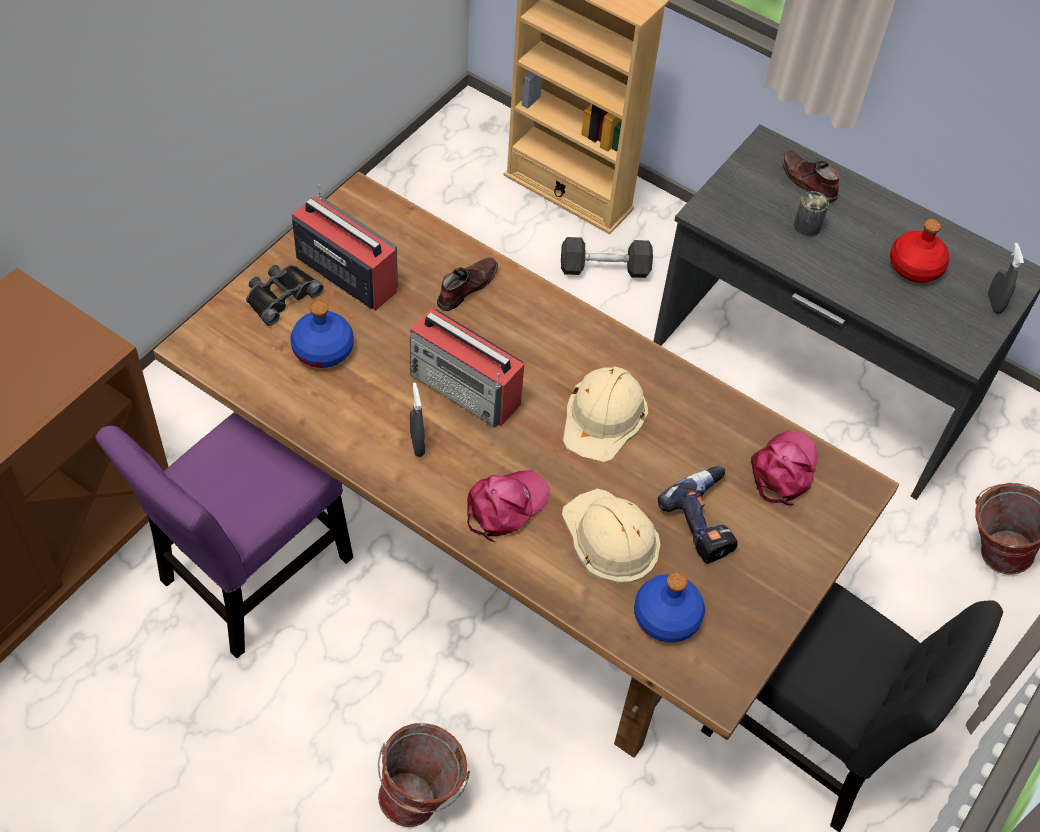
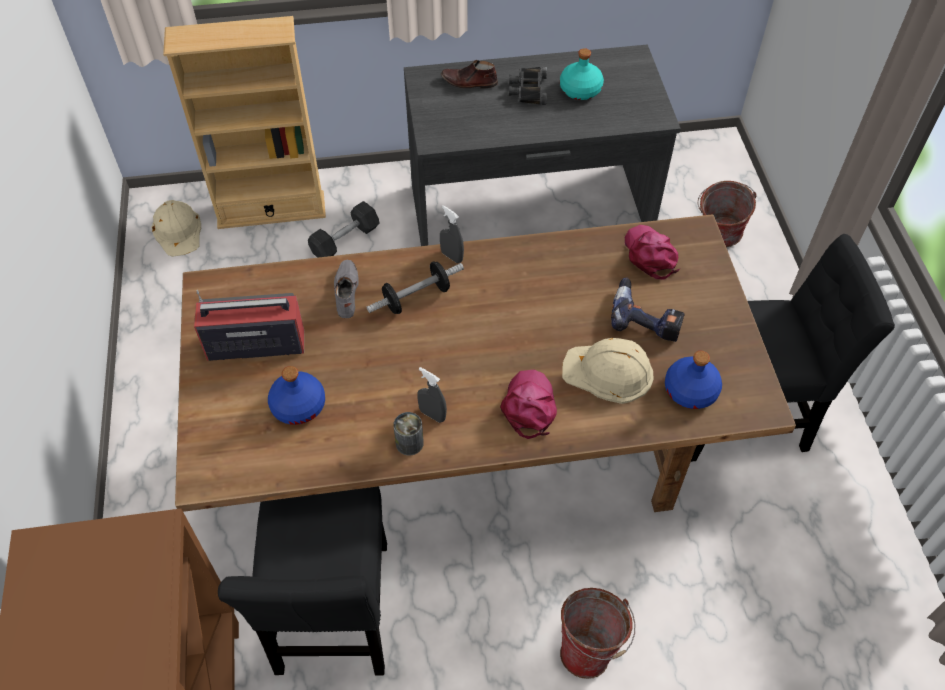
camera: 40 degrees left, 0 degrees up
(250, 577) = (334, 616): purple chair -> black chair
(280, 296) = (226, 394): black binoculars -> black binoculars (528, 89)
(466, 287) = (346, 292): brown shoe -> grey shoe
(466, 389) = (421, 355): radio -> none
(519, 338) = (416, 297): none -> dumbbell
(604, 416) = (521, 304): beige hard hat -> beige hard hat (178, 231)
(807, 227) = (499, 108): can -> can (409, 443)
(914, 266) = (580, 90): red bottle -> turquoise bottle
(994, 304) = (641, 81): grey spray bottle -> grey spray bottle (451, 256)

